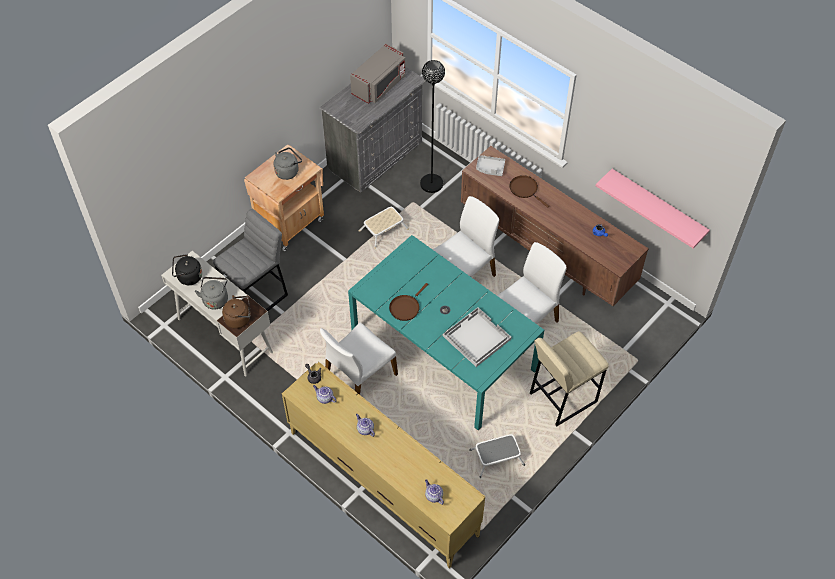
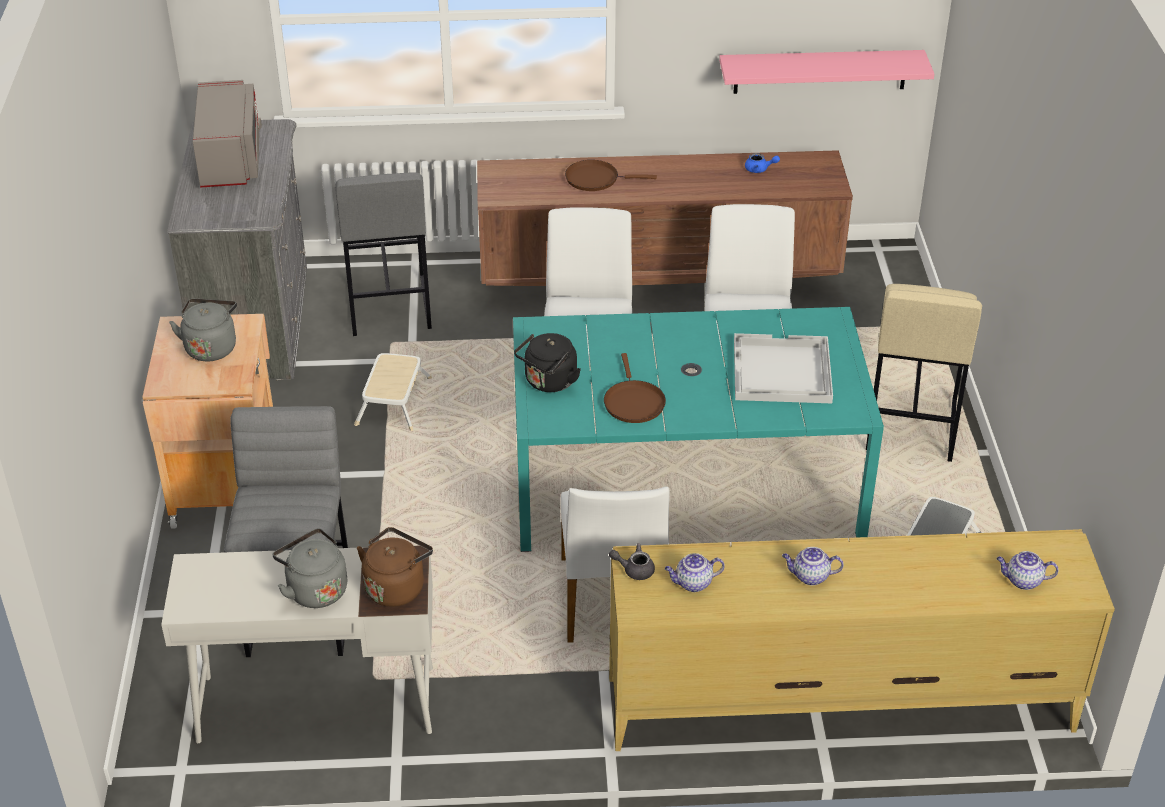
camera: 45 degrees left, 15 degrees down
(188, 277) = (220, 594): black kettle -> black kettle (549, 382)
(431, 184) = (389, 307): black floor lamp -> grey stool
(490, 168) = (514, 183): grey tray -> none

